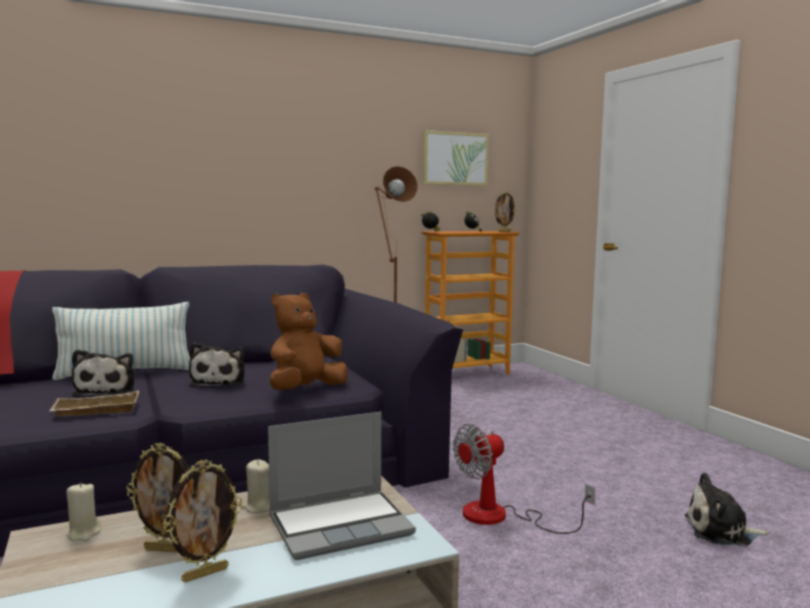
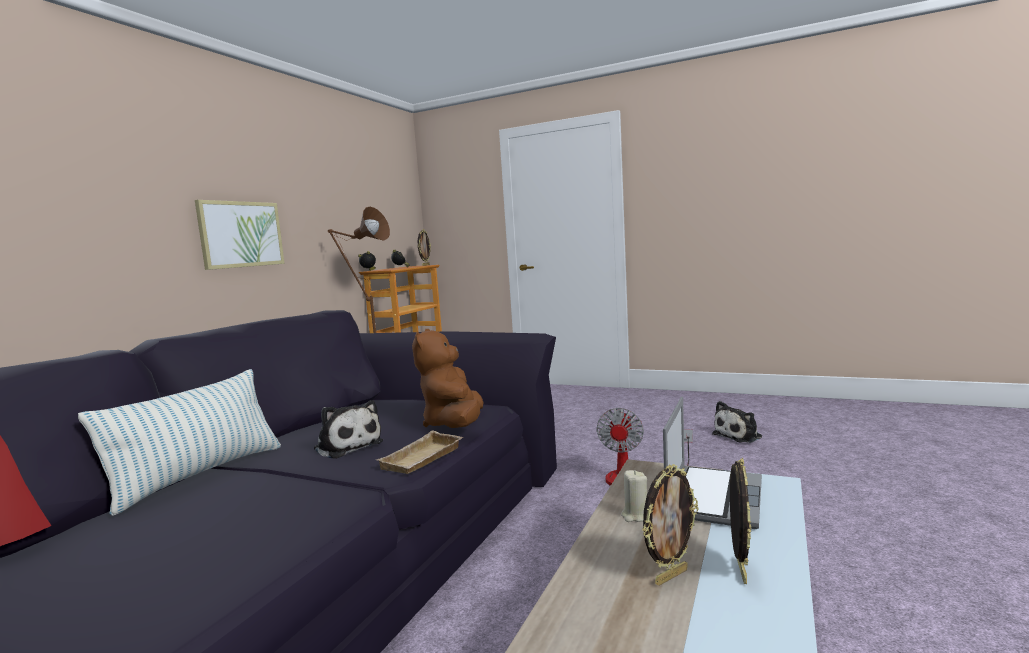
camera: 40 degrees left, 0 degrees up
(84, 533) = (576, 609): beige candle -> none
(95, 411) = (305, 513): beige tray -> beige tray (423, 459)
(107, 390) = (244, 495): plush toy -> none
(455, 159) = (373, 202): picture -> picture (241, 234)

